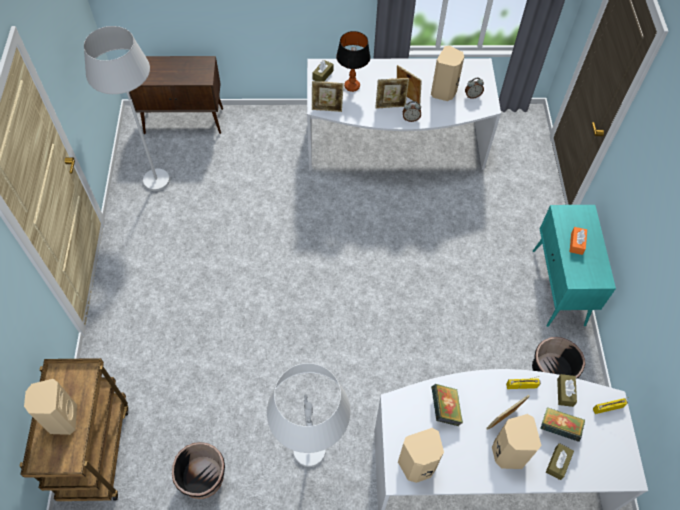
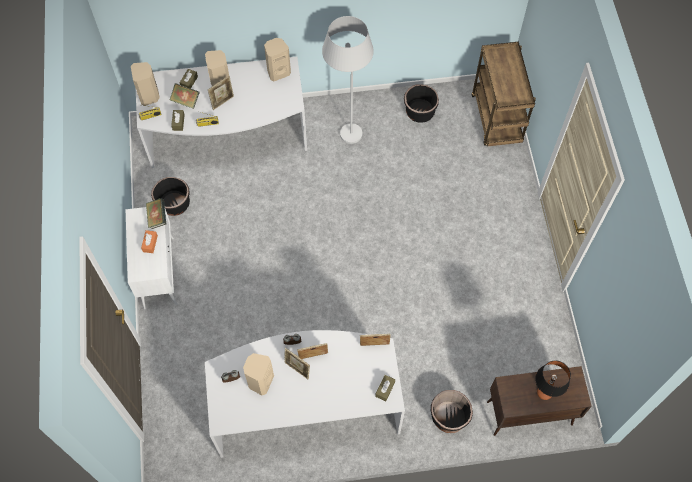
camera: 175 degrees right, 5 degrees up
(62, 419) = (508, 75): beige speaker -> beige speaker (149, 96)
(151, 170) = (541, 348): white floor lamp -> none
(260, 125) = (448, 417): none -> black planter
(352, 86) = (353, 378): table lamp -> table lamp (544, 392)
(445, 409) = (260, 104): book -> book (157, 218)
(558, 288) = (158, 272): turquoise cabinet -> white cabinet

